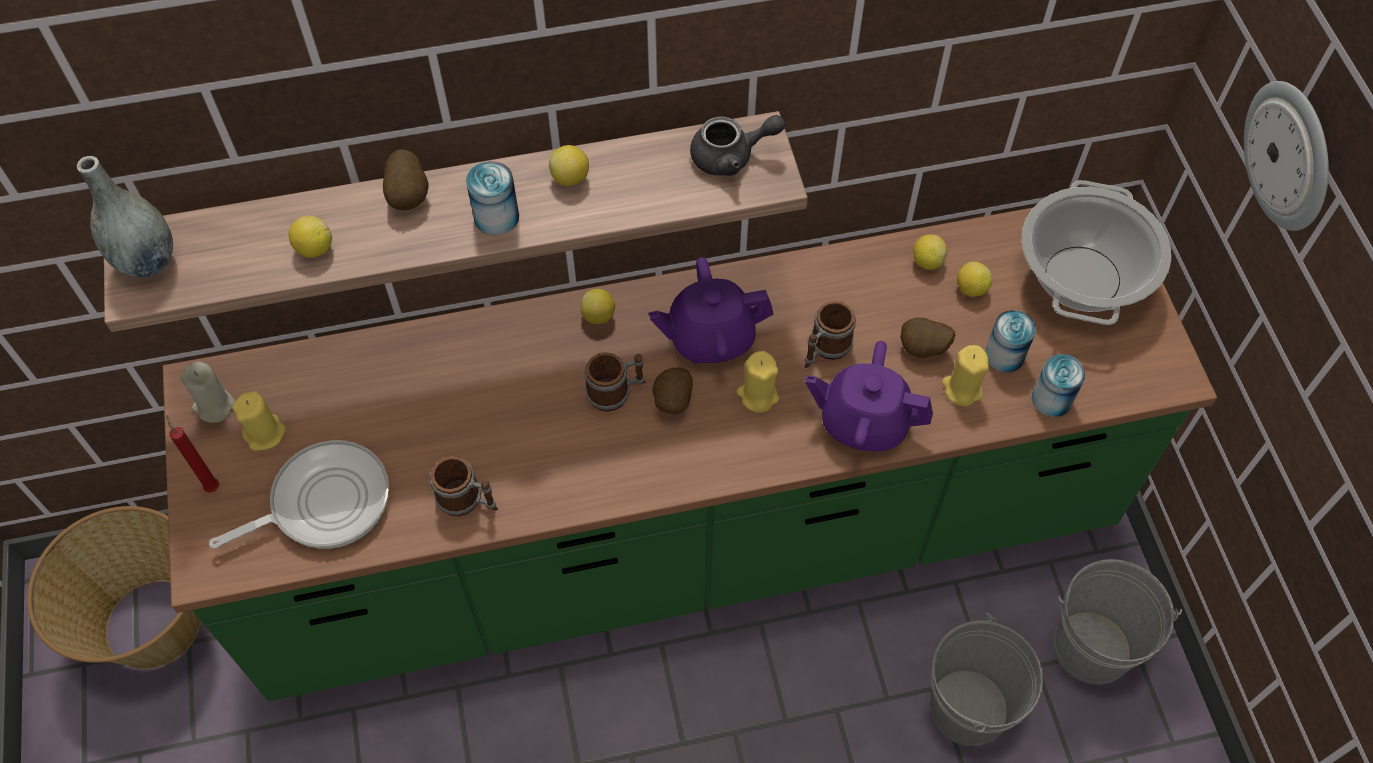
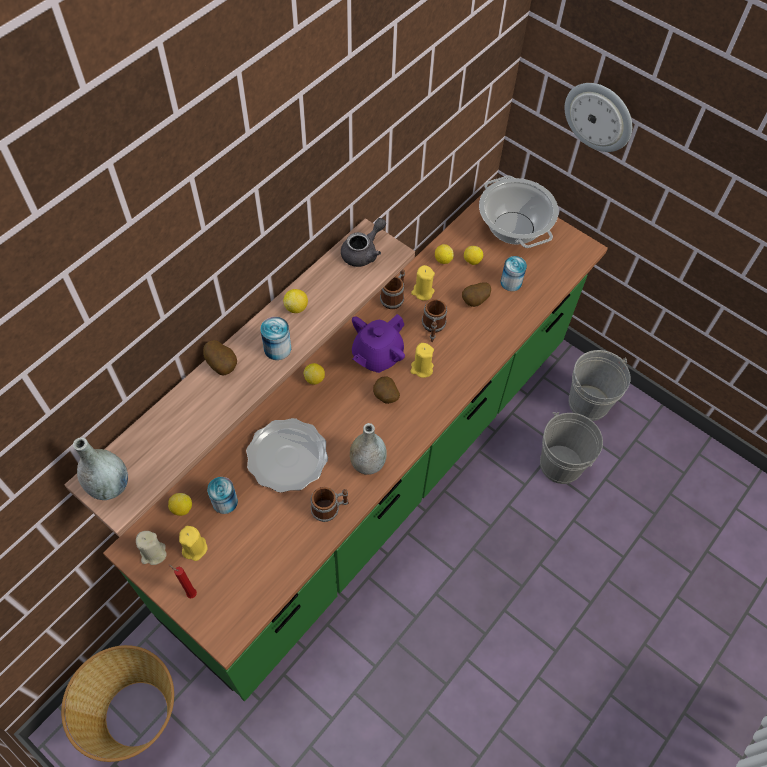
camera: 40 degrees left, 0 degrees up
(314, 248) = (197, 422): lemon -> lemon (182, 508)
(323, 503) = (258, 560): frying pan -> none
(473, 395) = (286, 457): none -> plate
(568, 475) = (367, 463): none -> grey vase
(616, 392) = (355, 409): mug -> mug (394, 297)
(863, 422) = (478, 350): purple teapot -> none
(962, 389) = (506, 308): yellow candle -> yellow candle (422, 292)
(1052, 399) = (546, 289): can -> can (225, 502)

